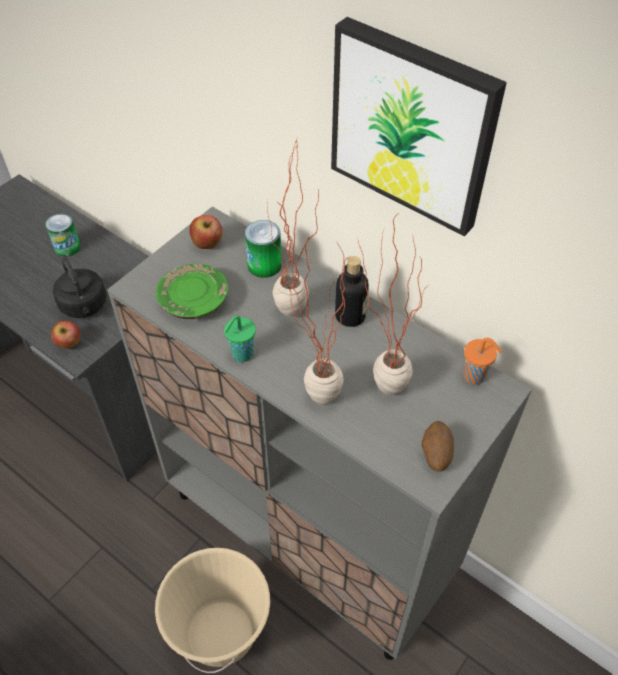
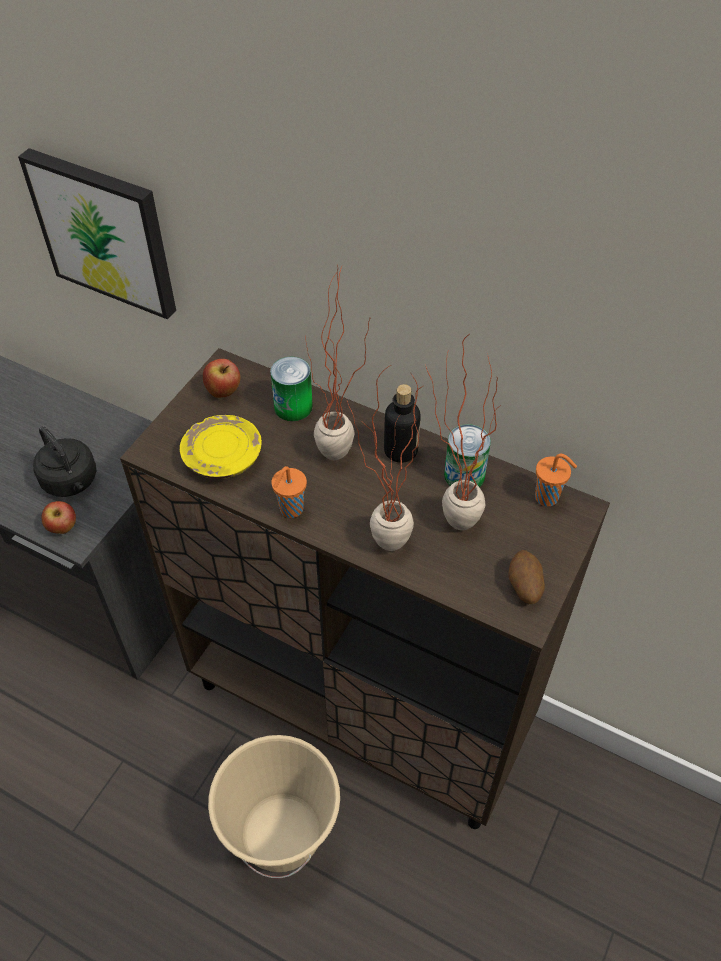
camera: 10 degrees left, 0 degrees up
(67, 247) = (35, 416): can -> can (464, 475)
(193, 300) = (222, 457): green plate -> yellow plate
(241, 355) = (290, 510): green cup -> orange cup
(310, 536) = (361, 708): grey cabinet -> brown cabinet
(413, 126) = (459, 237): picture -> picture (105, 232)

